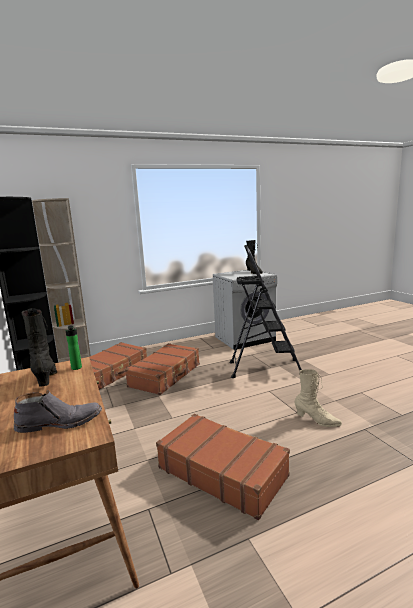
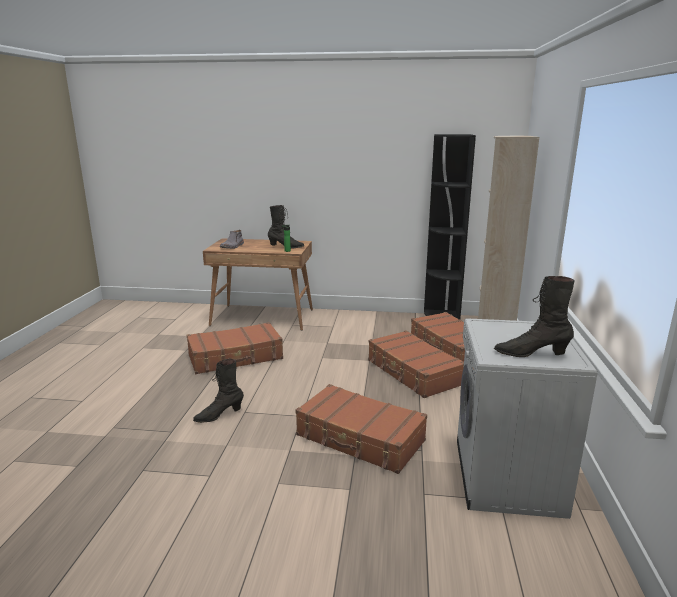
camera: 120 degrees right, 5 degrees up
(264, 368) = (360, 439): step ladder -> brown suitcase
(317, 420) = (219, 415): beige boot -> black boot

